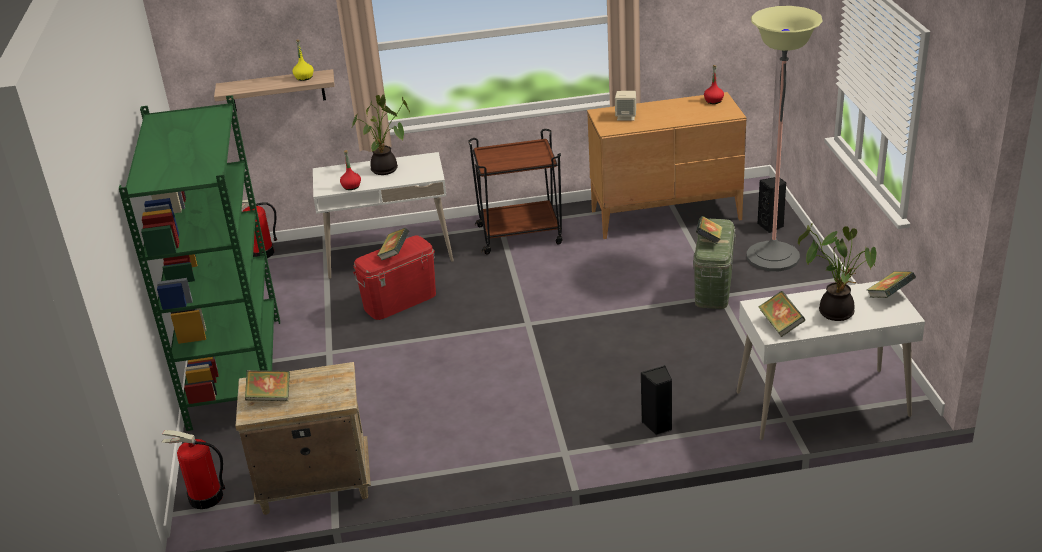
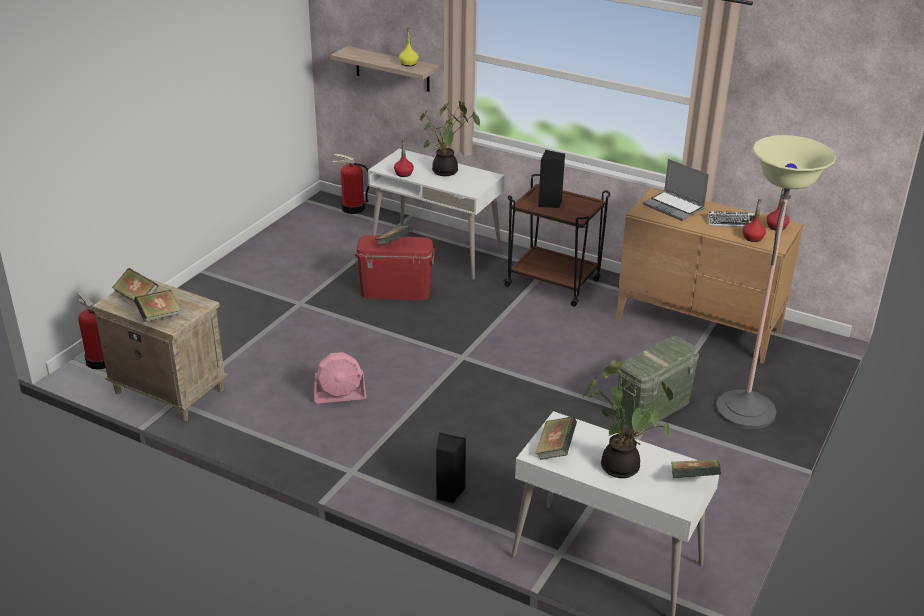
camera: 35 degrees right, 0 degrees up
(236, 372) = (227, 285): green bookcase -> none
(473, 404) = (340, 396): none -> pink fan
(626, 117) = (674, 207): beige speaker -> laptop
(681, 110) = (732, 222): none -> keyboard
(709, 240) = (651, 355): book -> book (159, 316)
(710, 115) = (753, 238): none -> red bottle
(771, 226) = (783, 383): black speaker -> black speaker (550, 203)

